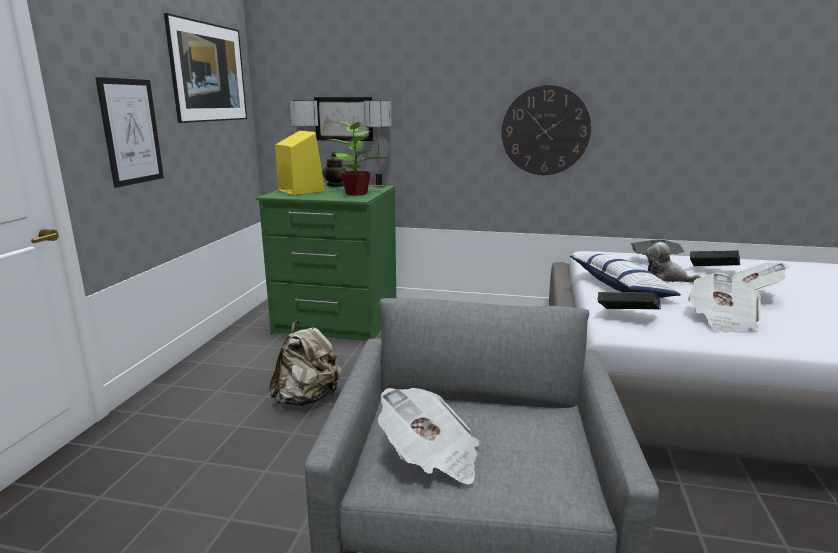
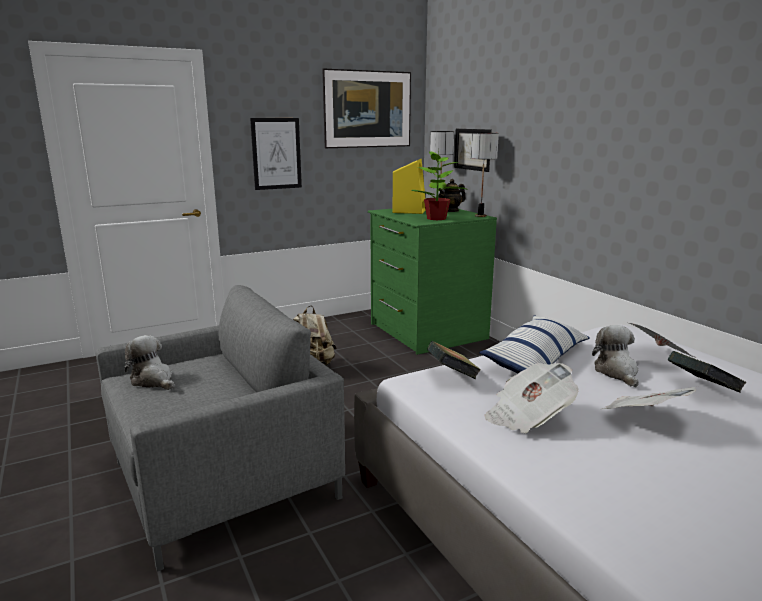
camera: 50 degrees right, 0 degrees up
(431, 457) = (153, 380): newspaper -> plush toy
(545, 131) = (626, 174): wall clock -> none

